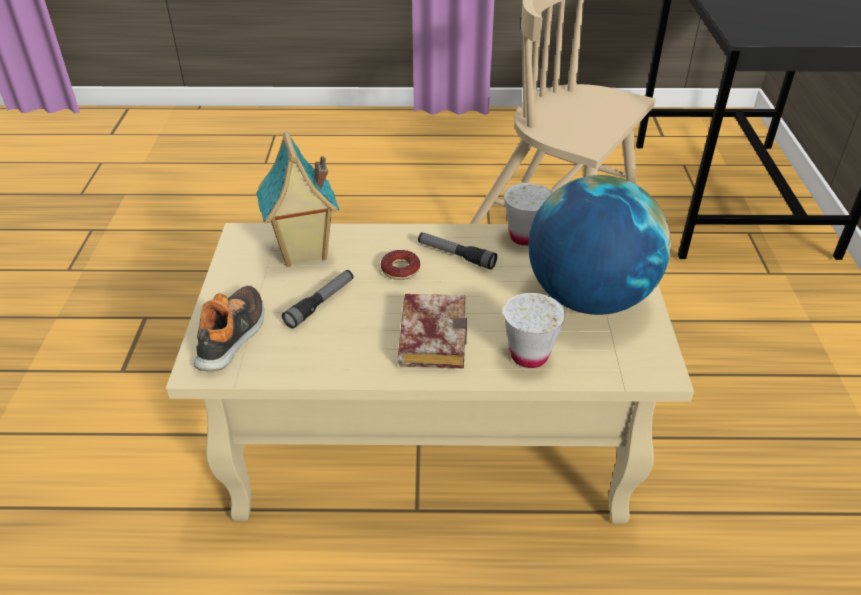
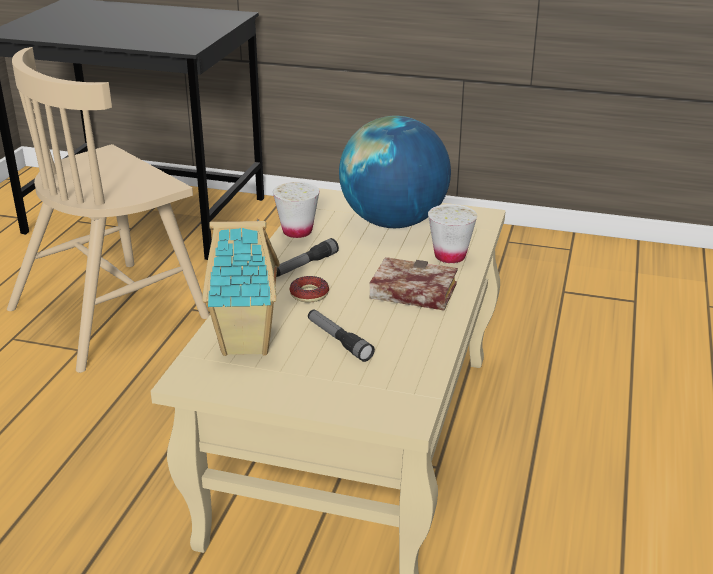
camera: 75 degrees left, 10 degrees down
(233, 335) = (364, 395): shoe -> none

